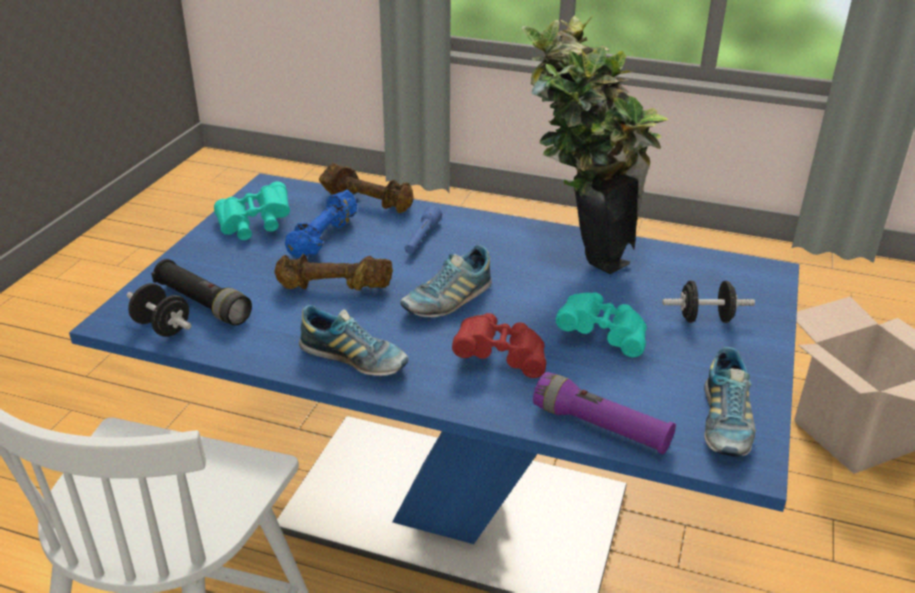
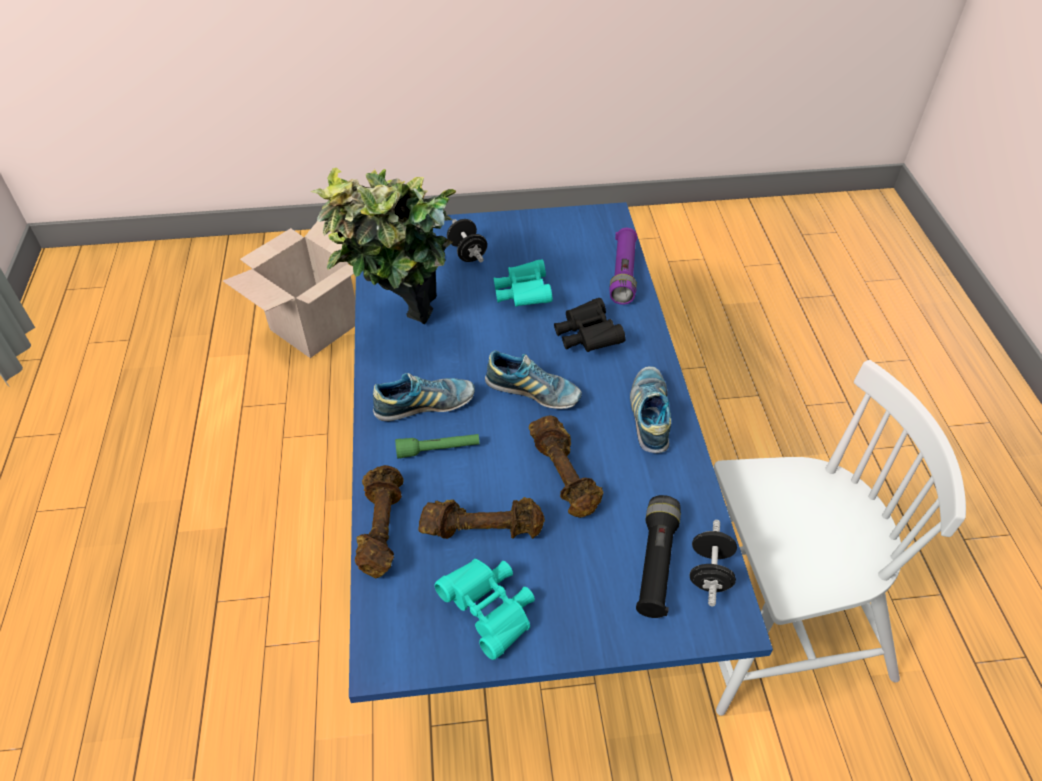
camera: 115 degrees left, 15 degrees up
(324, 239) = (482, 529): blue dumbbell -> brown dumbbell
(422, 238) = (438, 450): blue flashlight -> green flashlight
(501, 358) = (587, 337): red binoculars -> black binoculars
(724, 423) = (579, 229): shoe -> shoe (425, 405)

